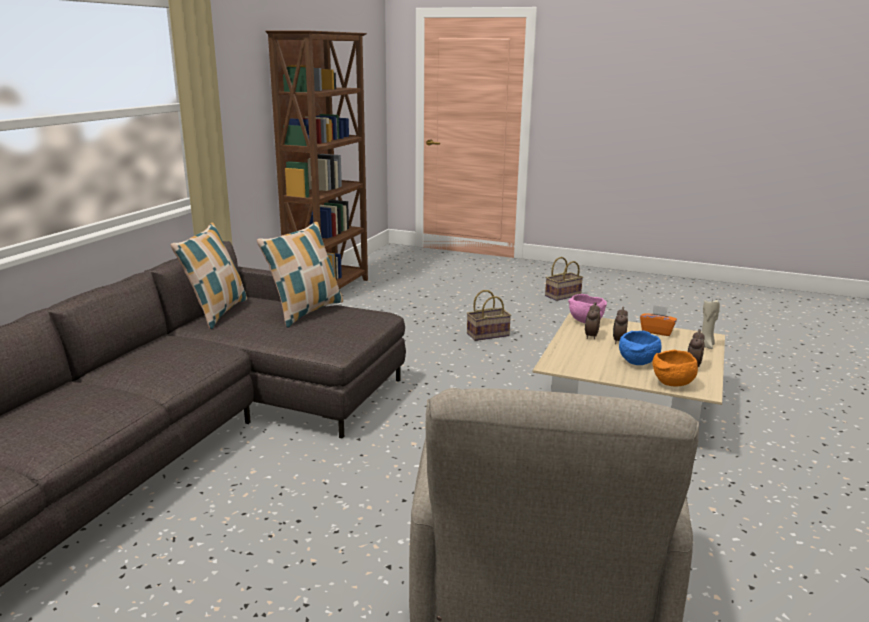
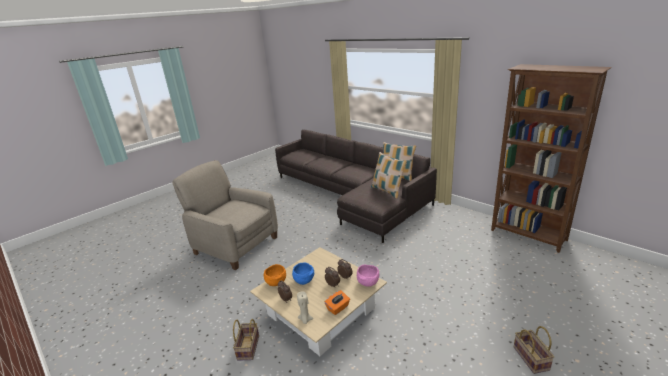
camera: 115 degrees right, 5 degrees up
(488, 334) = (436, 285): basket -> basket (249, 348)

